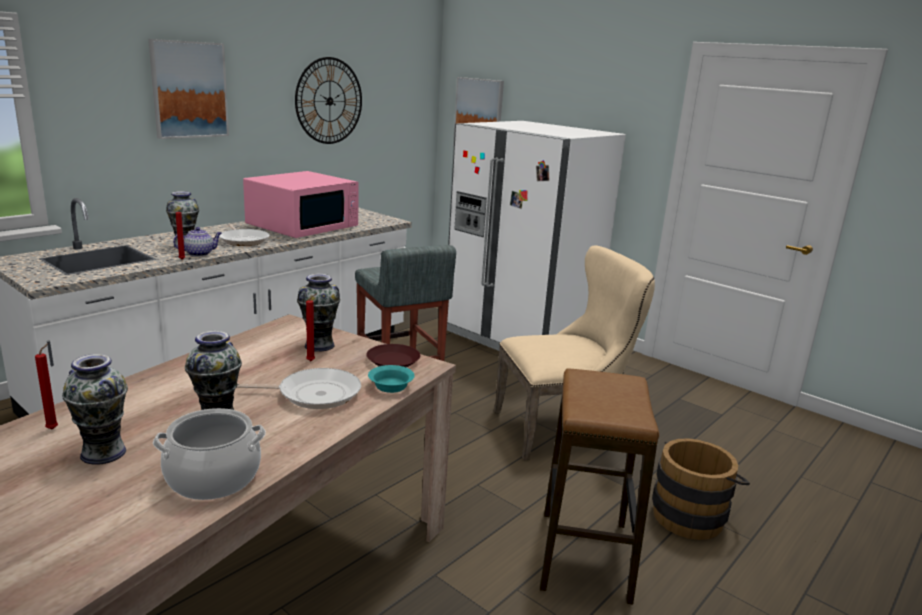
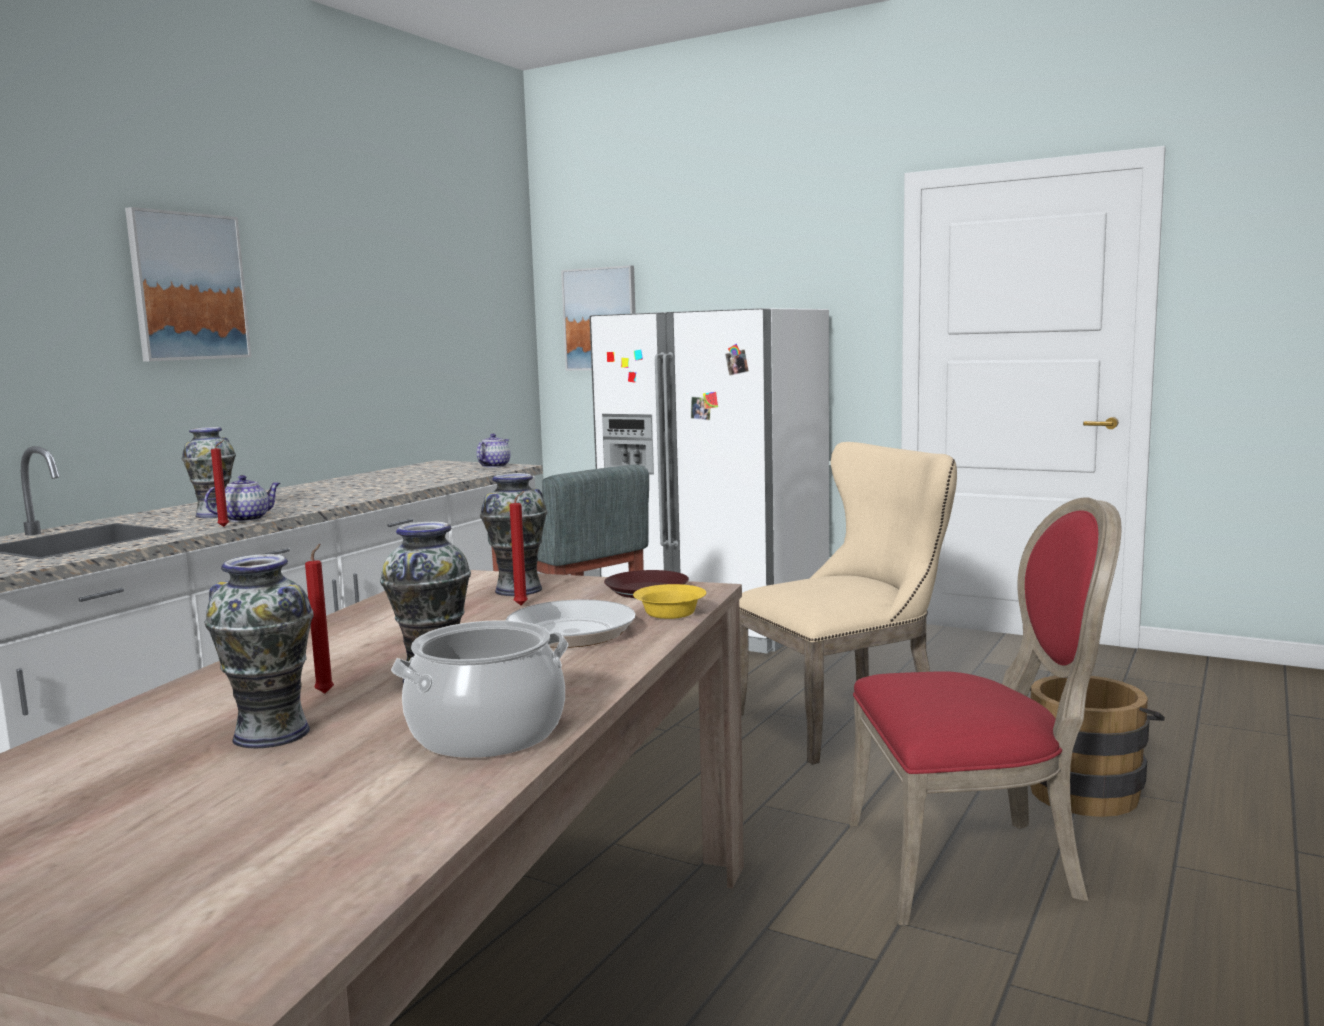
camera: 10 degrees left, 10 degrees down
(54, 428) = (157, 721): red candle -> red candle (326, 692)
(243, 240) = (304, 502): frying pan -> none
(303, 226) = (384, 482): pink microwave -> none
(329, 101) = (389, 307): wall clock -> none
(381, 218) = (494, 466): none -> teapot
(389, 386) = (668, 614): turquoise bowl -> yellow bowl
(585, 556) = (973, 863): stool -> red chair

